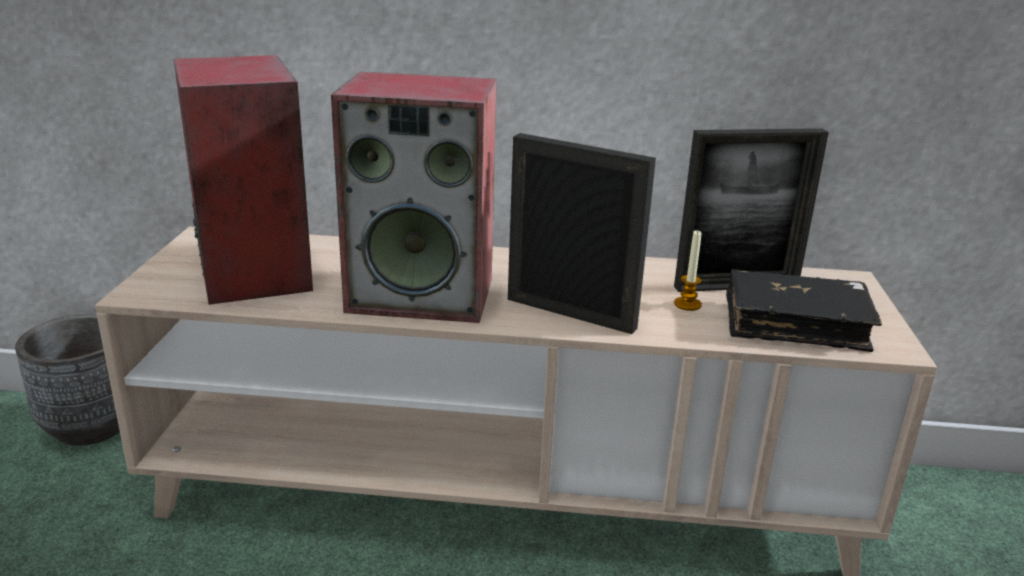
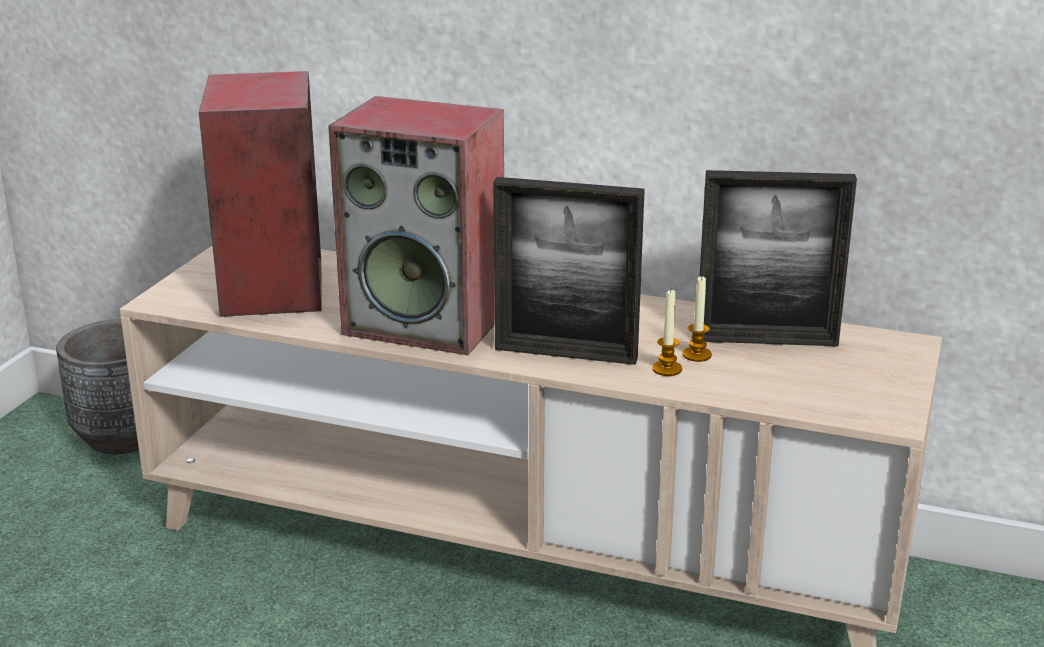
camera: 15 degrees right, 0 degrees up
(570, 313) = (565, 354): picture frame -> picture frame turned 150 degrees clockwise
(671, 320) = (667, 369): none -> candle
(795, 324) = (800, 385): black book -> none

